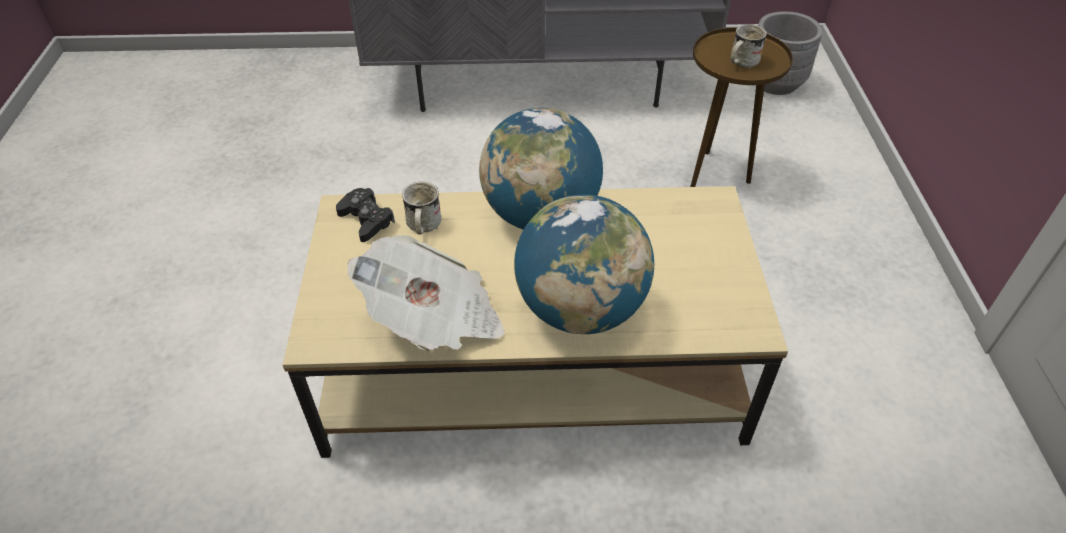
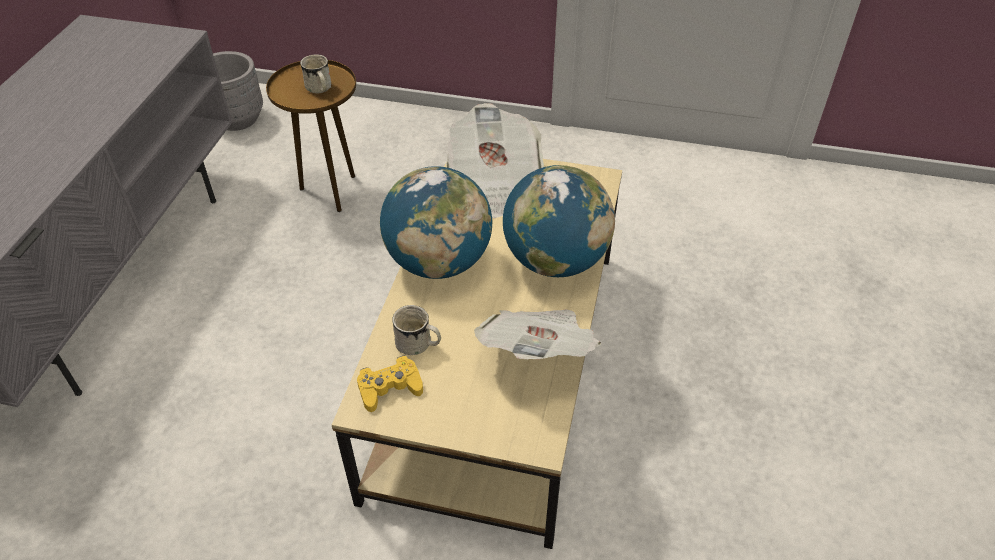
camera: 75 degrees left, 0 degrees up
(366, 220) = (390, 388): black game controller -> yellow game controller
(689, 233) = (496, 183): none -> newspaper

